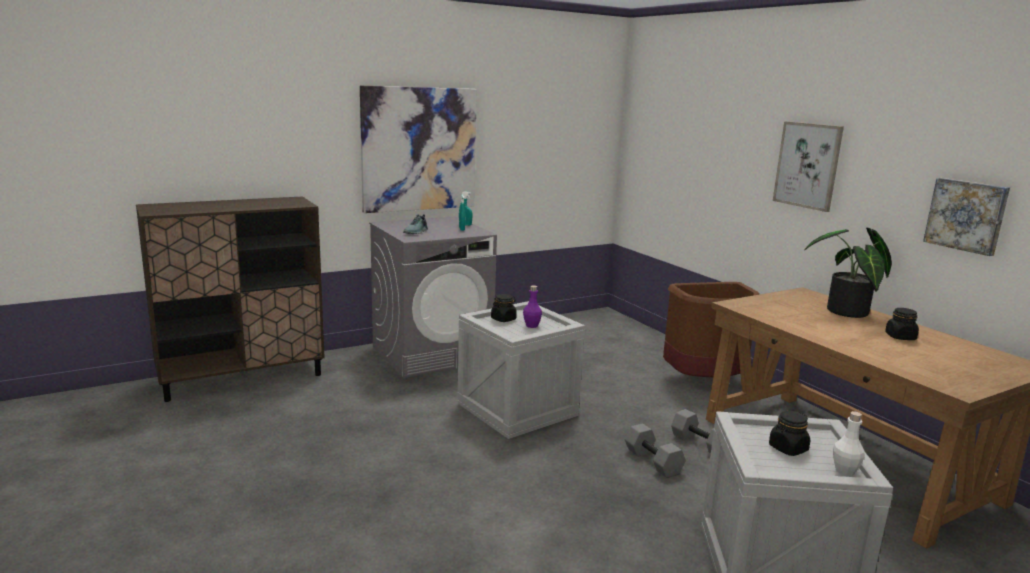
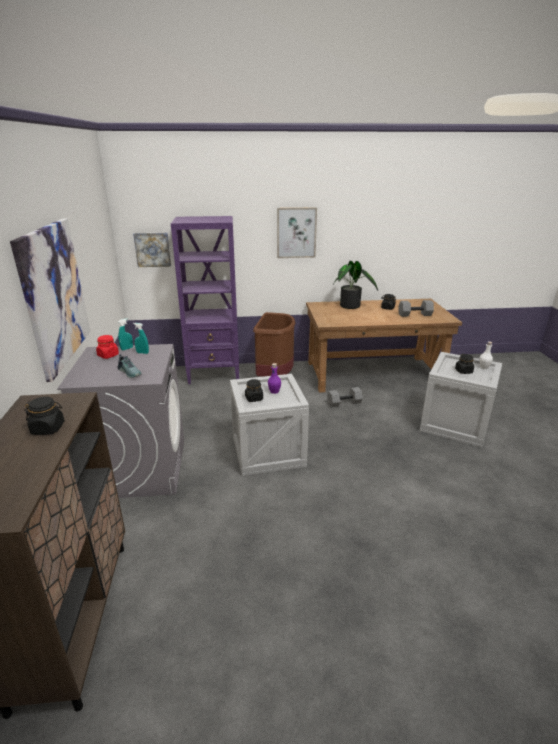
camera: 65 degrees left, 10 degrees up
(256, 205) = (48, 428): none -> black jar
(444, 223) = (108, 355): none -> red jar
(653, 345) = (214, 374): none -> purple bookcase
(654, 461) = (356, 423): grey dumbbell -> grey dumbbell (415, 314)
(966, 215) = (386, 244): picture -> picture (152, 249)

